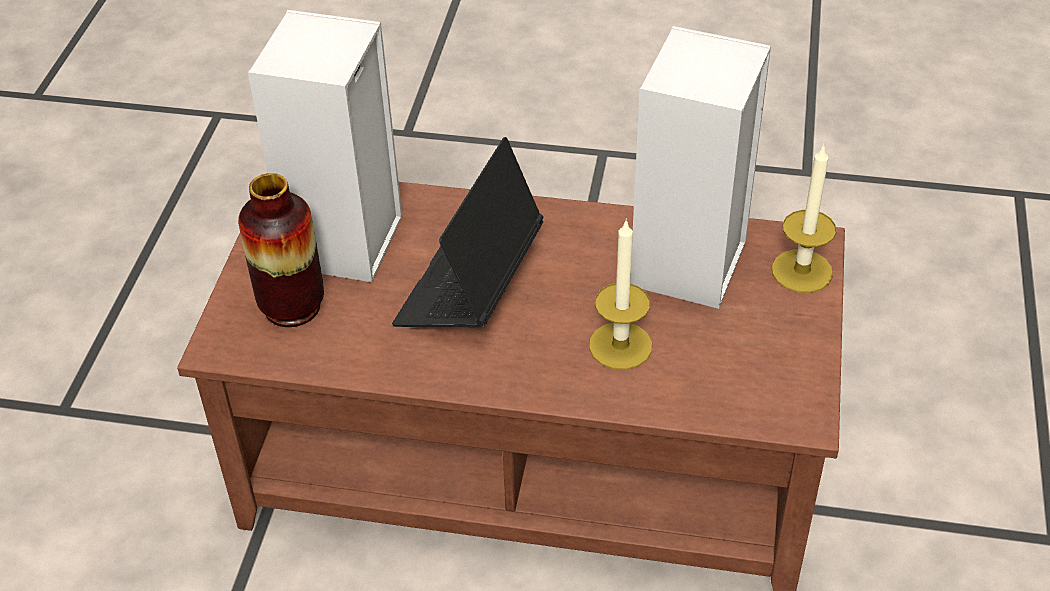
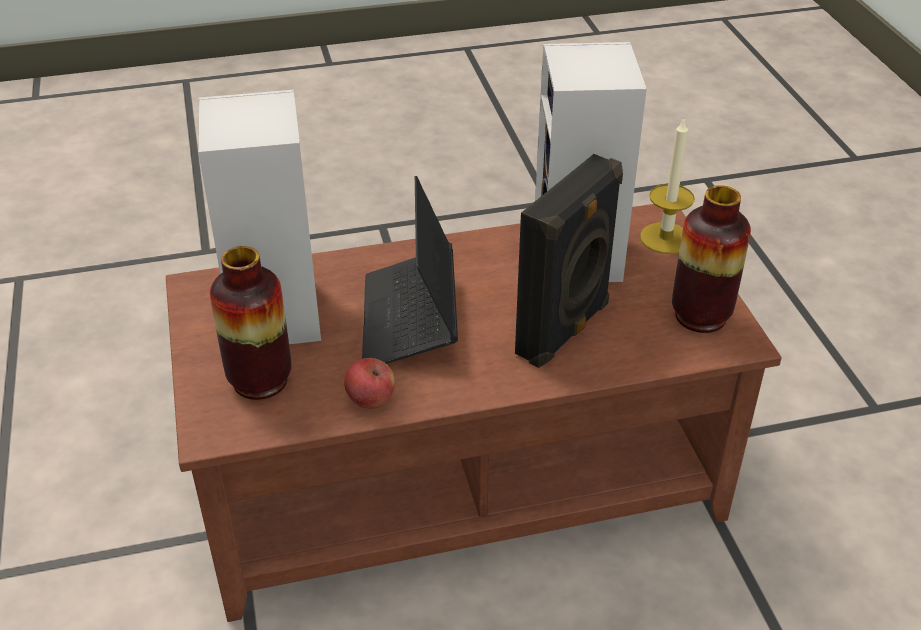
camera: 25 degrees left, 5 degrees down
(381, 361) = (370, 401): none -> apple
(620, 346) = (565, 330): candle -> black speaker
(778, 374) = (700, 316): none -> vase

